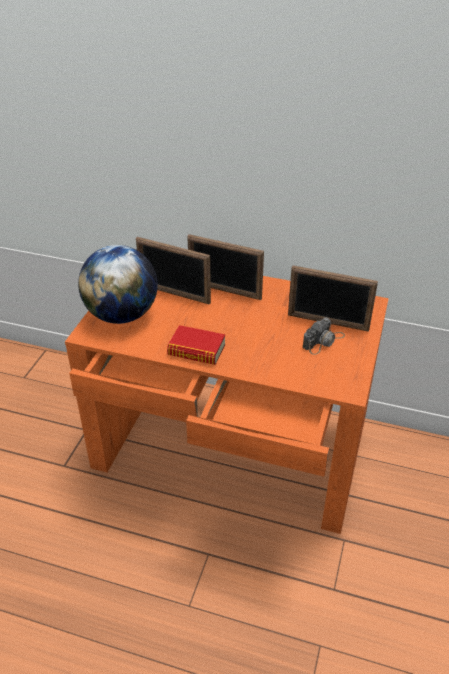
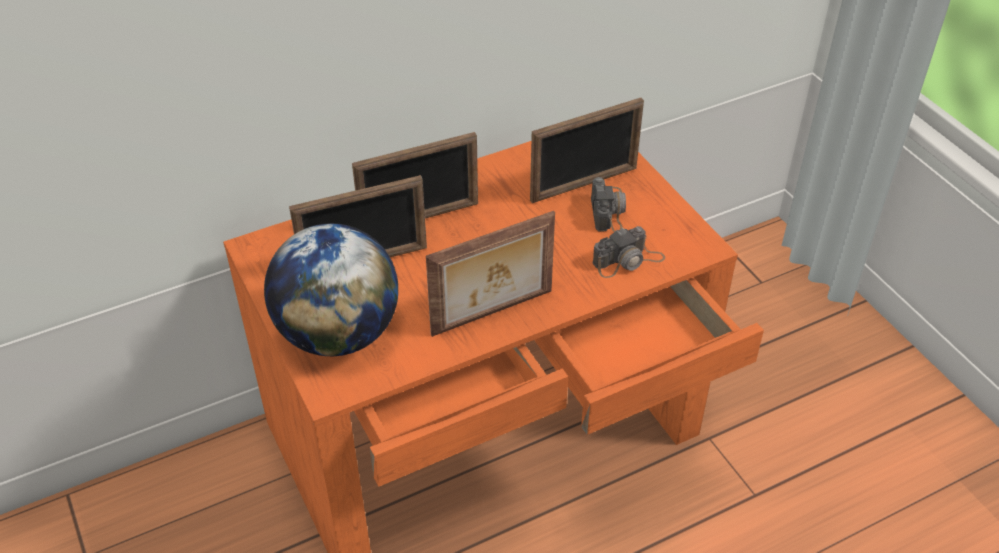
camera: 45 degrees left, 5 degrees up
(196, 350) = (493, 314): book -> picture frame
(297, 370) = (628, 260): none -> camera

